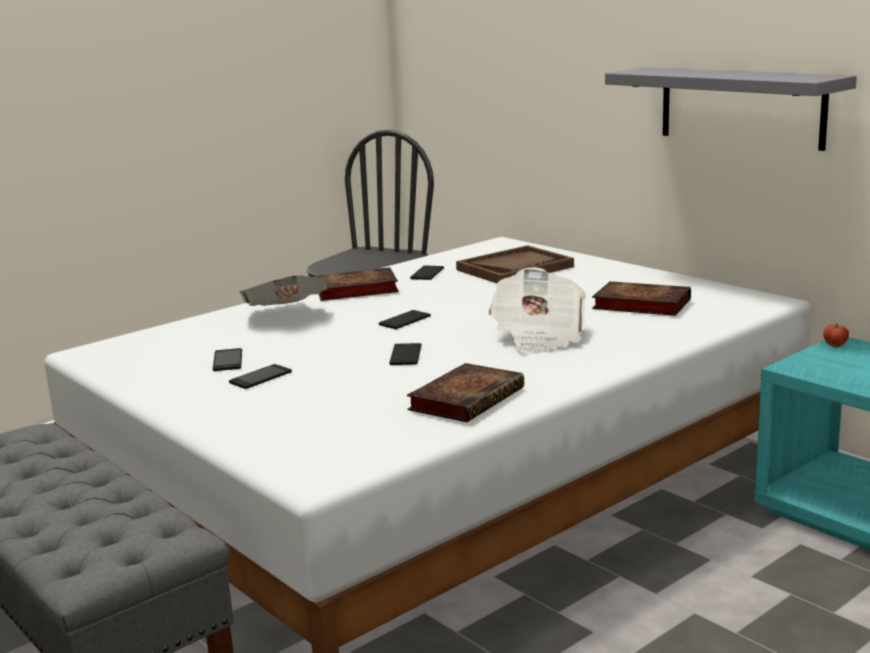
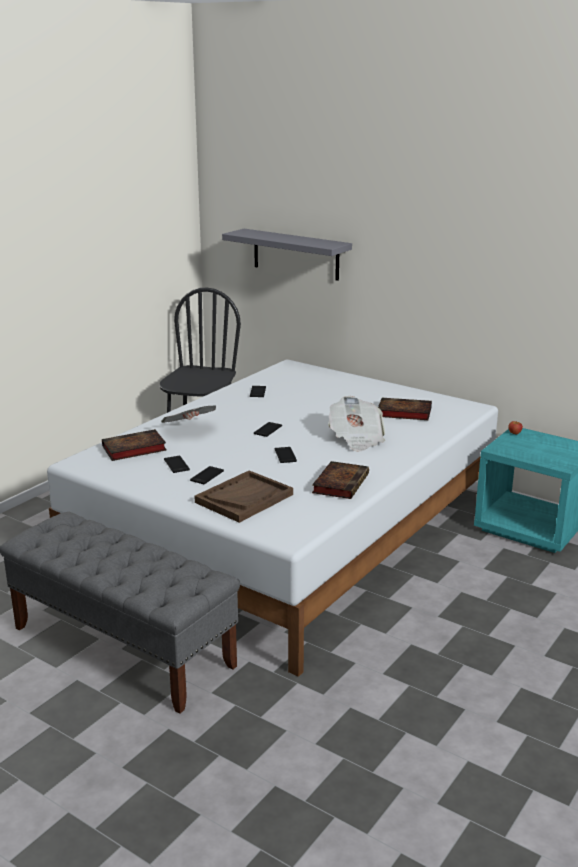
camera: 15 degrees left, 5 degrees up
(354, 290) = (219, 407): book -> book (133, 449)
(515, 268) = (312, 386): brown tray -> brown tray (244, 498)
(741, 107) = (456, 290): grey shelf -> grey shelf (295, 254)

